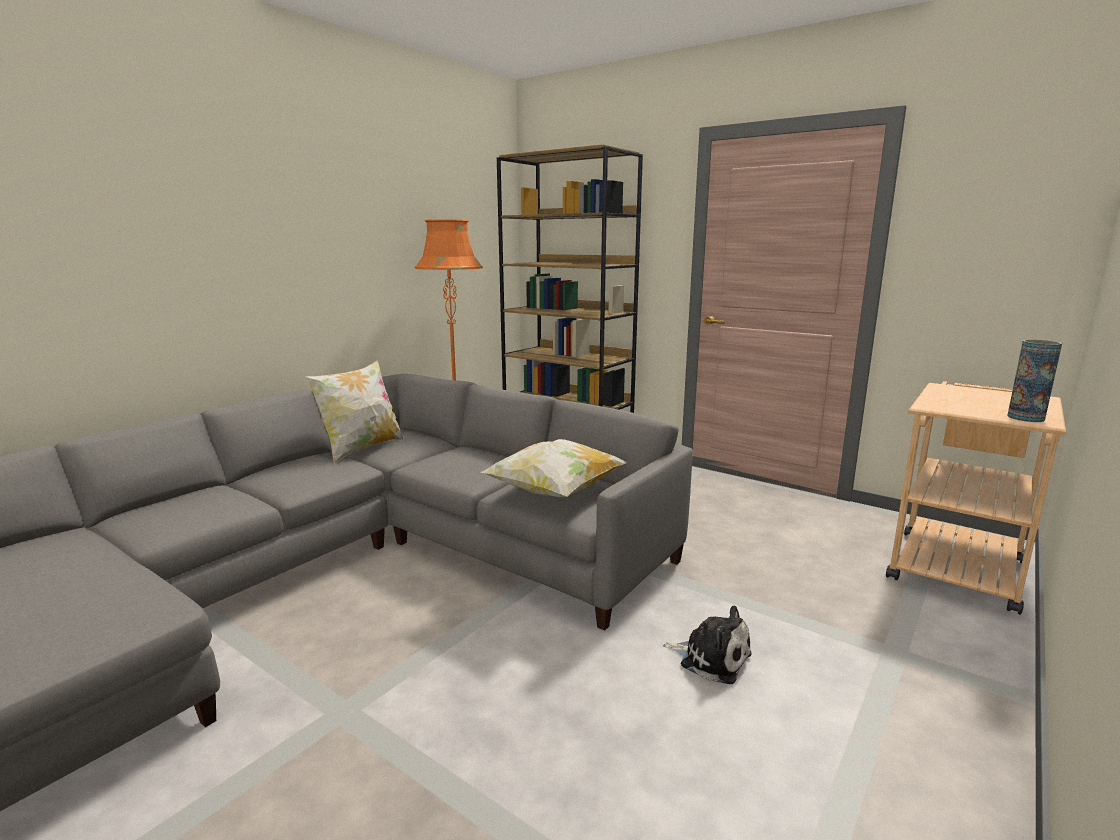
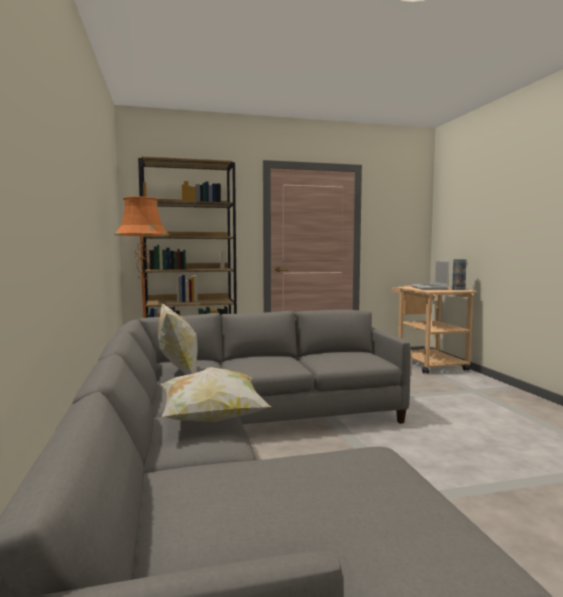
camera: 50 degrees left, 10 degrees down
(554, 492) = (347, 358): pillow -> pillow (212, 419)
(711, 658) = (448, 413): plush toy -> none
(975, 400) = (430, 288): none -> laptop

